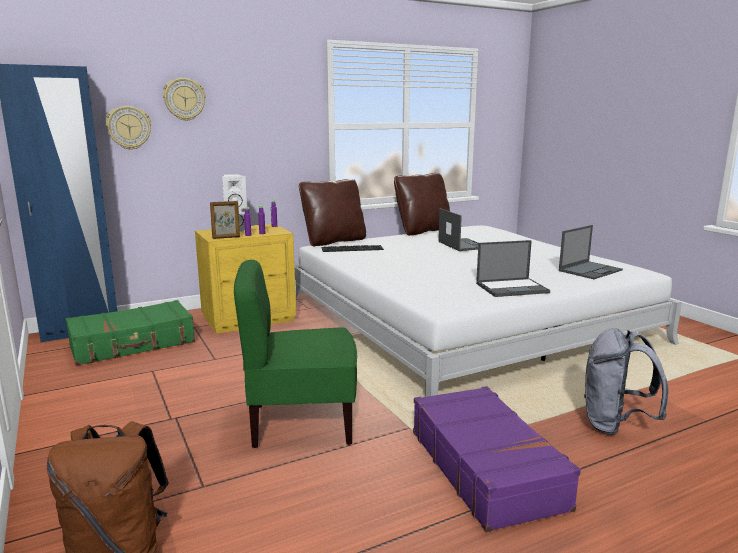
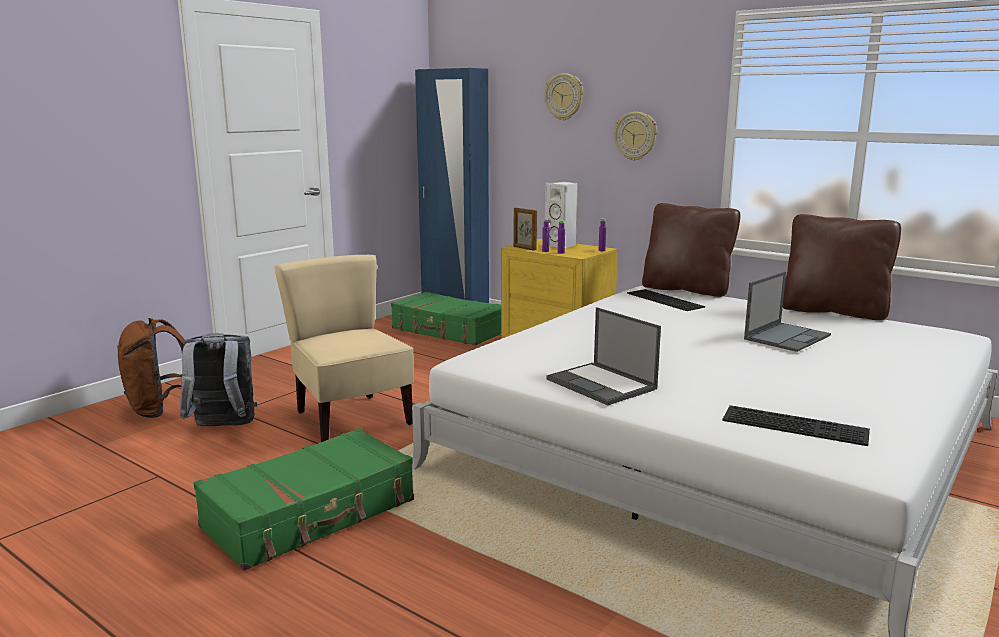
camera: 65 degrees right, 0 degrees up
(128, 127) = (516, 125): wall clock -> wall clock (635, 136)
(300, 423) = (351, 419): green chair -> beige chair
(486, 468) = (311, 514): purple suitcase -> green suitcase
(590, 270) = (796, 424): laptop -> keyboard
(615, 425) = (465, 591): grey backpack -> grey backpack (223, 428)

